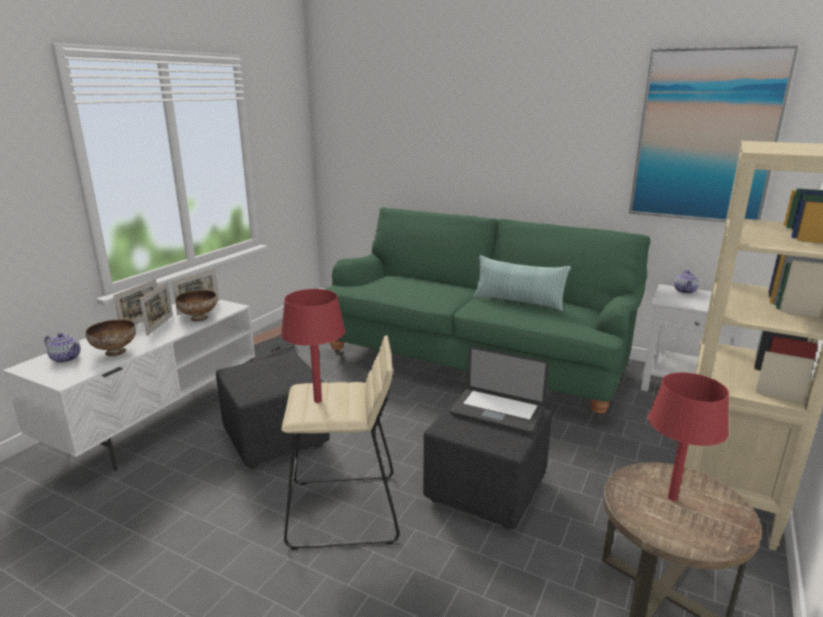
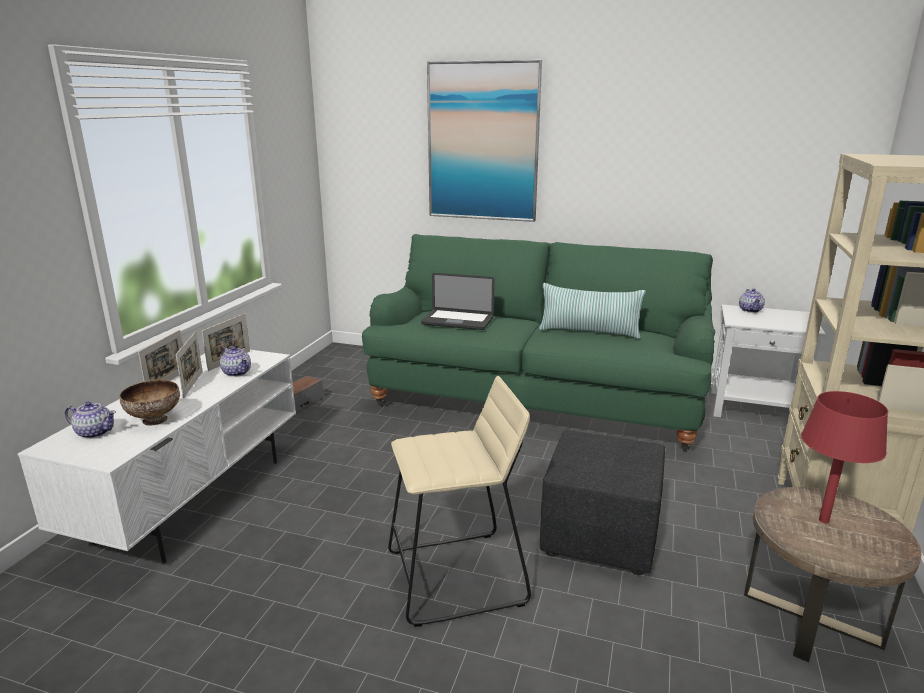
camera: 10 degrees left, 0 degrees up
(199, 318) = (237, 372): bowl -> teapot
(276, 438) = (345, 505): black ottoman -> none
(317, 400) = (434, 455): red table lamp -> none
(497, 412) = (611, 451): laptop -> laptop (457, 321)
(705, 137) = (766, 150): picture -> picture (483, 142)

